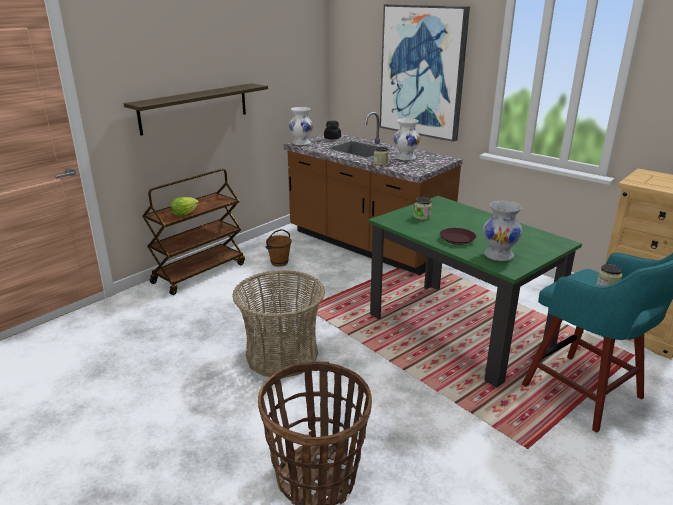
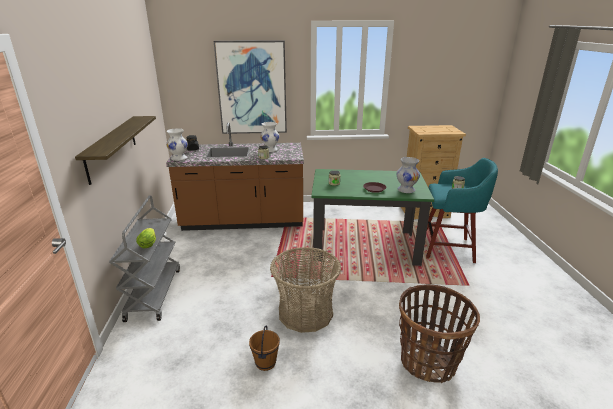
camera: 45 degrees left, 0 degrees up
(199, 273) = (154, 293): brown cart -> grey cart
(279, 262) = (204, 257): brown bucket -> brown bucket (265, 363)

